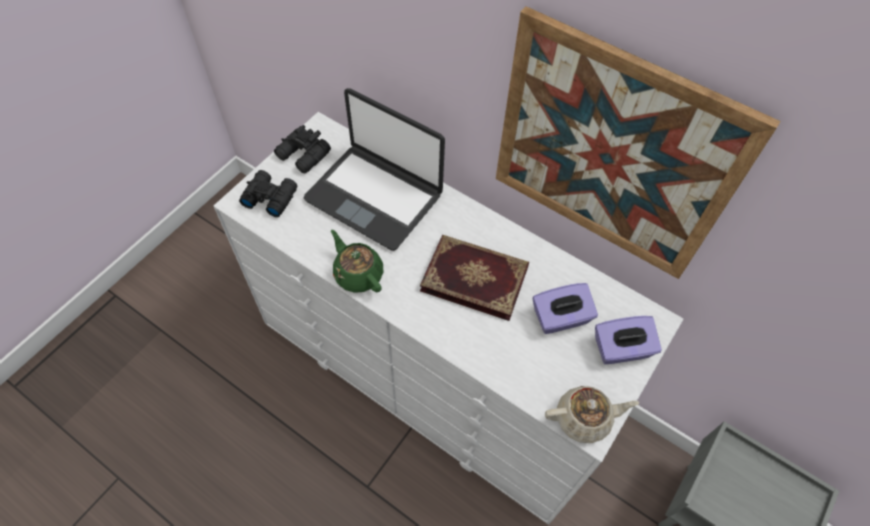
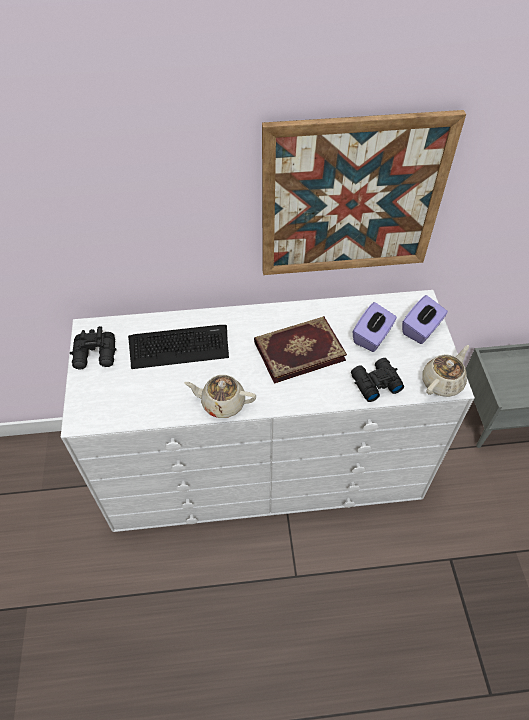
camera: 40 degrees left, 5 degrees down
(269, 197) = (101, 400): black binoculars -> black binoculars (374, 383)
(358, 274) = (222, 403): green teapot -> beige teapot
(374, 196) = (179, 347): laptop -> keyboard

